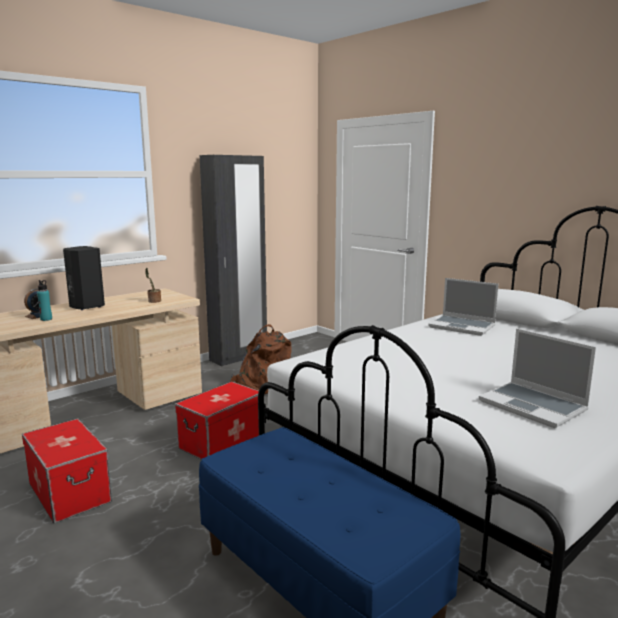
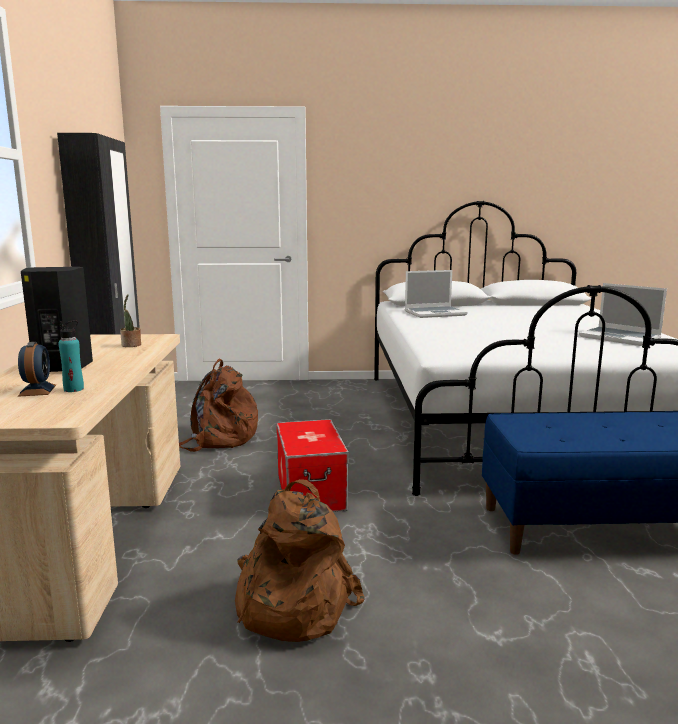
camera: 50 degrees left, 0 degrees up
(70, 492) = (291, 604): storage box -> brown backpack
(534, 406) = (620, 338): laptop -> laptop turned 45 degrees clockwise

